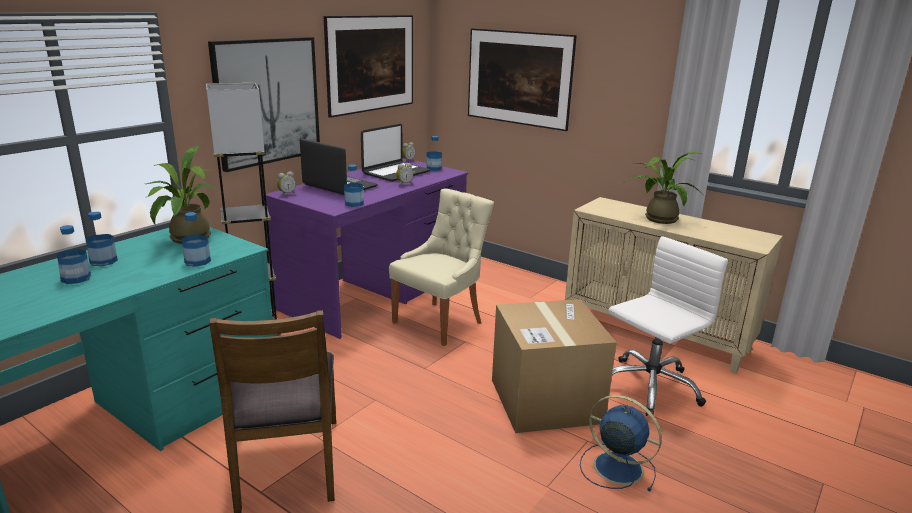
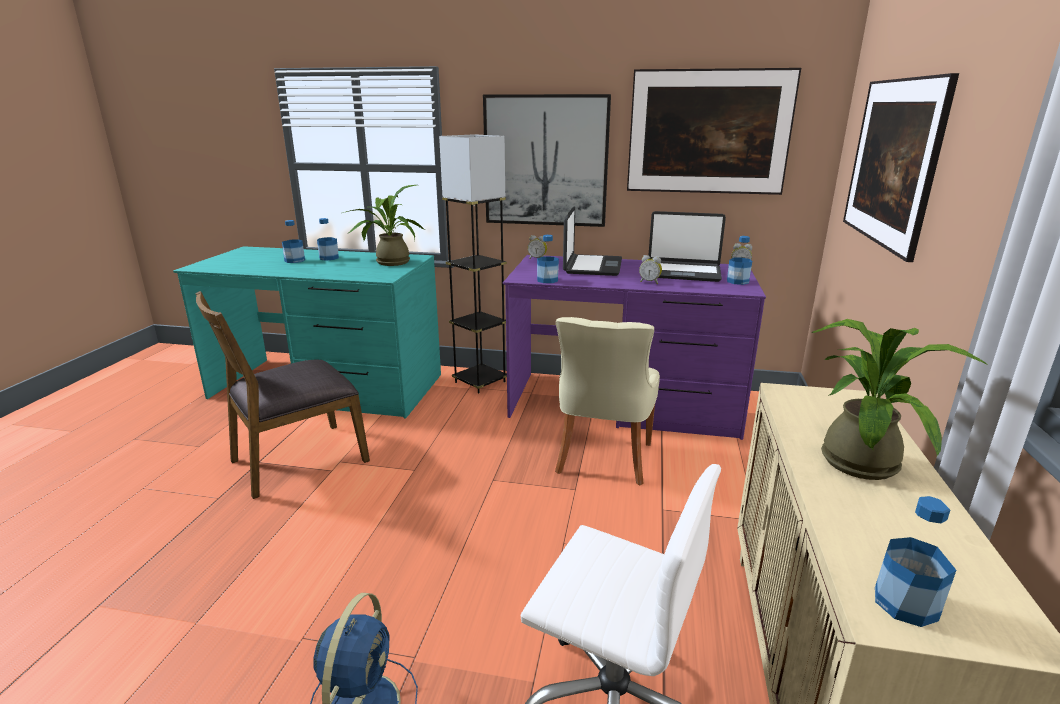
camera: 65 degrees right, 0 degrees up
(197, 261) = (345, 274): bottle -> bottle (905, 603)
(440, 321) = (602, 460): beige chair -> beige chair turned 90 degrees clockwise
(545, 401) = (488, 591): cardboard box -> none

